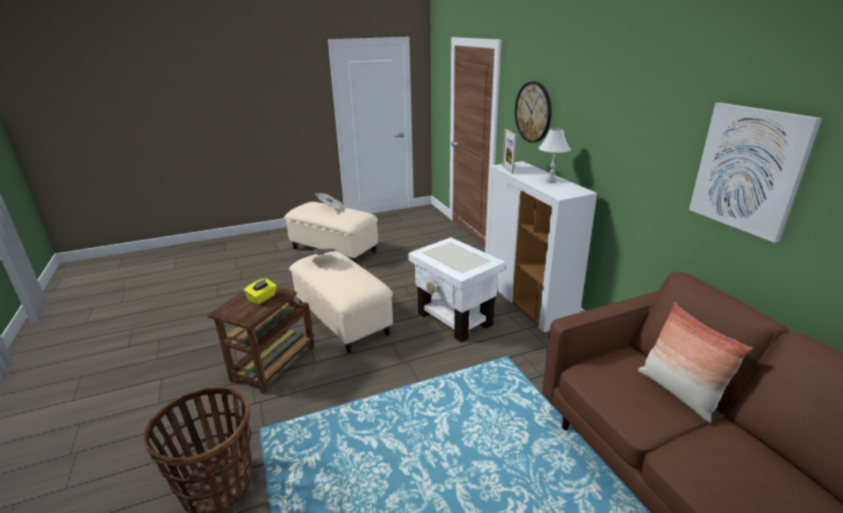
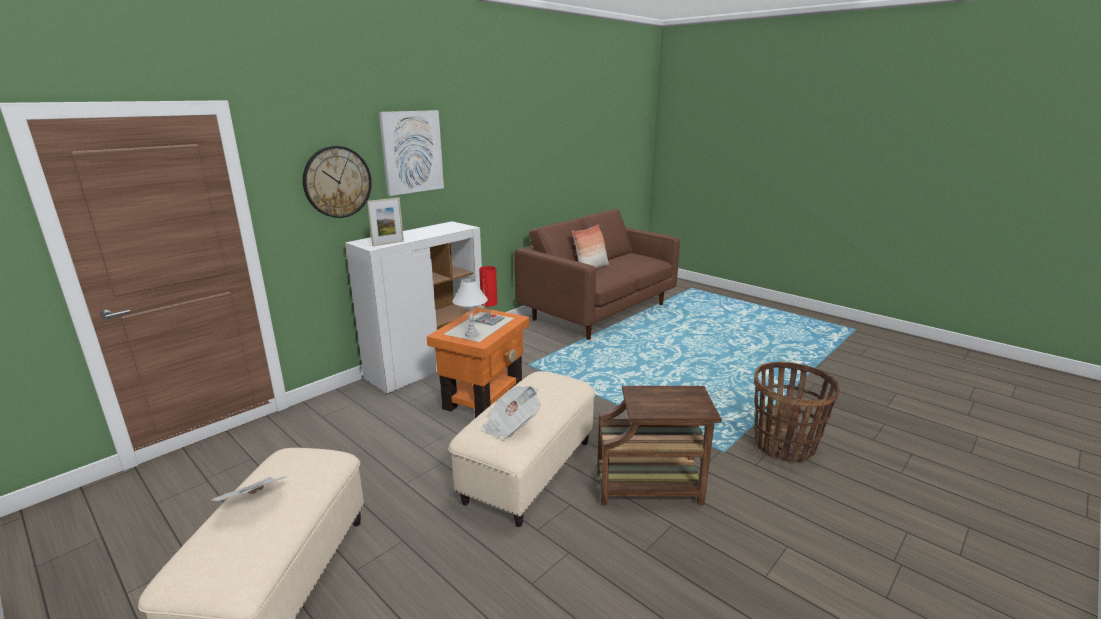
camera: 115 degrees left, 5 degrees down
(262, 298) = (656, 399): yellow tissue box -> none
(454, 319) = (484, 397): white side table -> orange side table
(465, 261) = (489, 320): none -> red table lamp
(551, 181) = (424, 230): white table lamp -> white table lamp (472, 334)
(748, 169) = (530, 159): picture -> picture (412, 152)

